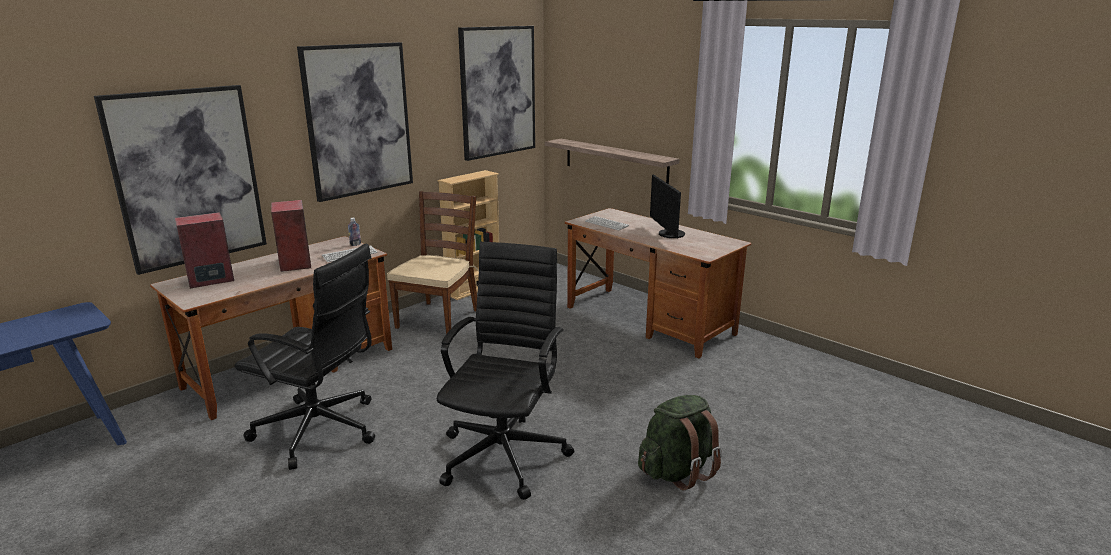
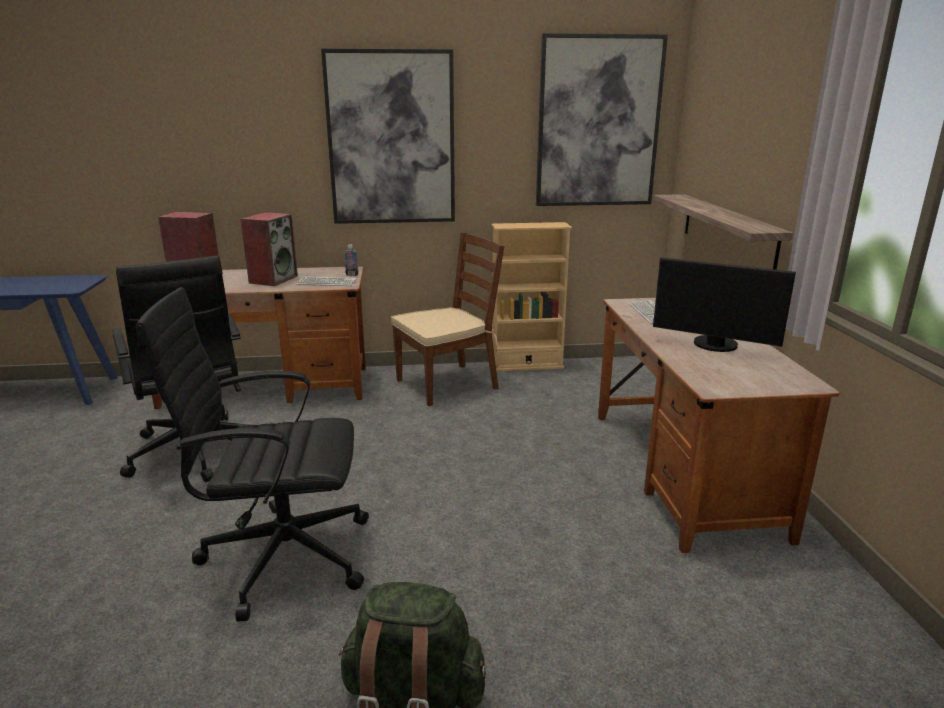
camera: 40 degrees right, 0 degrees up
(188, 177) = (200, 175): picture -> none
(505, 454) = (281, 556): black office chair -> black office chair turned 150 degrees counterclockwise
(668, 234) = (714, 346): monitor -> monitor turned 90 degrees counterclockwise

